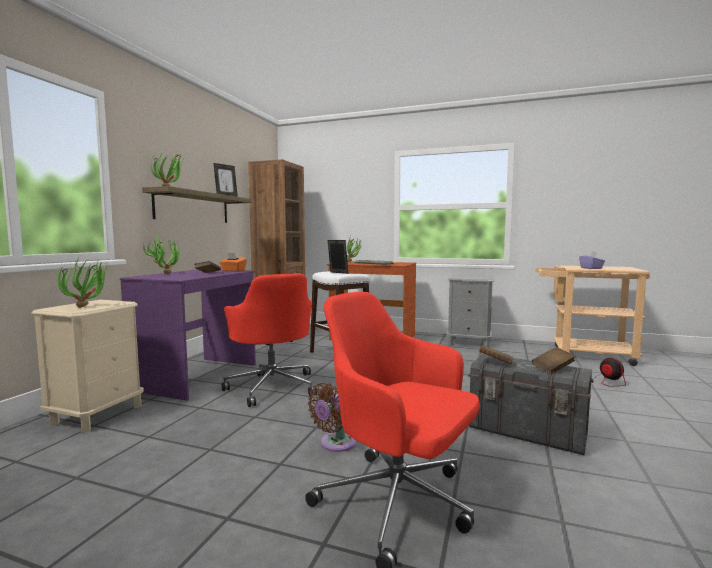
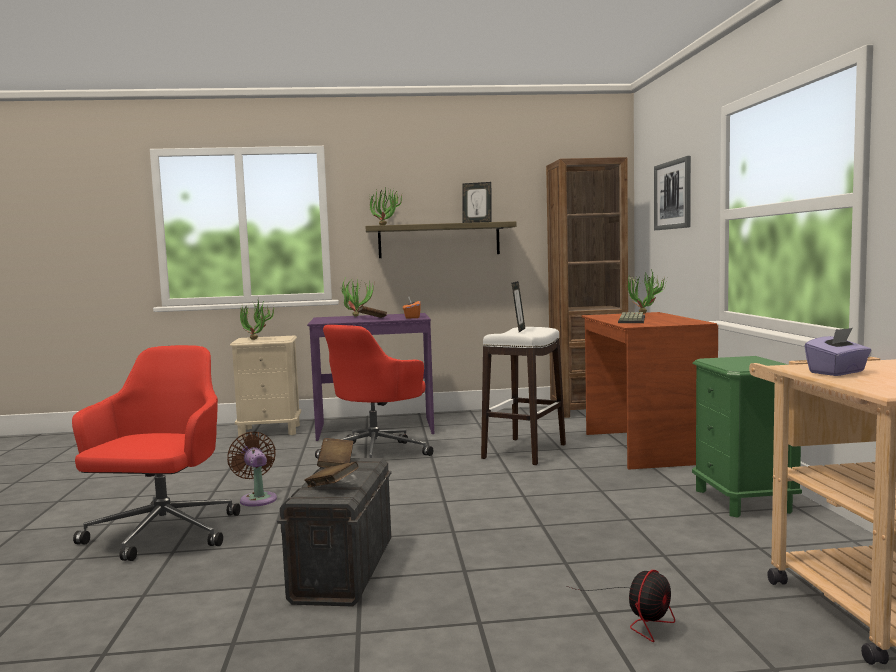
camera: 65 degrees right, 0 degrees up
(335, 444) = (257, 498): brown fan -> brown fan turned 45 degrees clockwise
(337, 194) = (673, 195): none -> picture
(469, 342) = (743, 501): grey nightstand -> green nightstand

